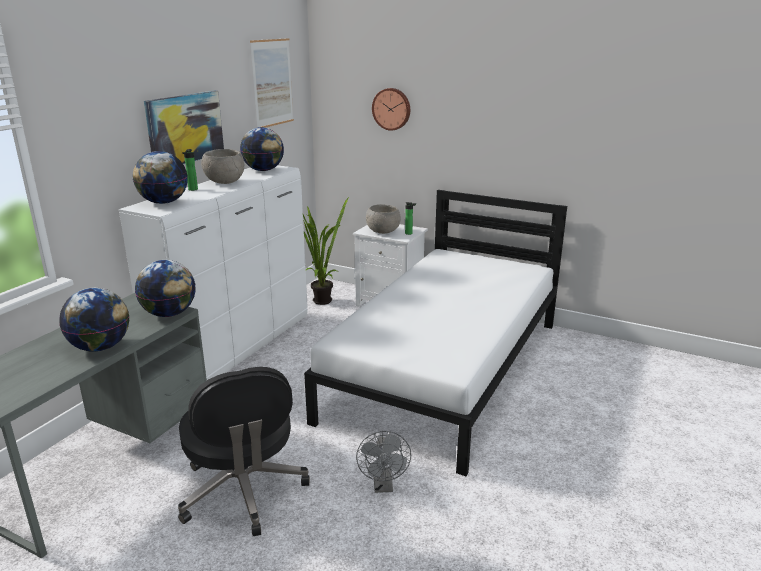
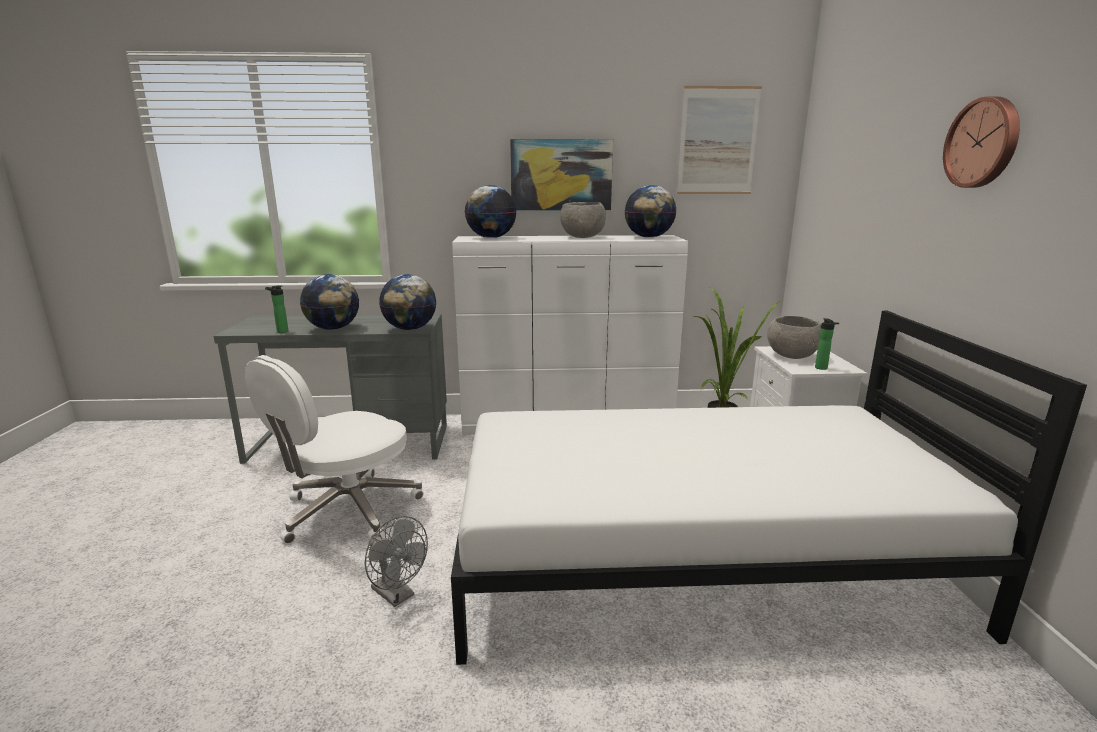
camera: 60 degrees right, 5 degrees down
(192, 190) = (541, 236): bottle -> bottle (280, 332)
(243, 491) = (347, 511): black office chair -> white office chair
(383, 486) = (397, 595): grey fan -> grey fan turned 105 degrees counterclockwise
(392, 109) = (864, 178): wall clock -> wall clock (983, 143)

